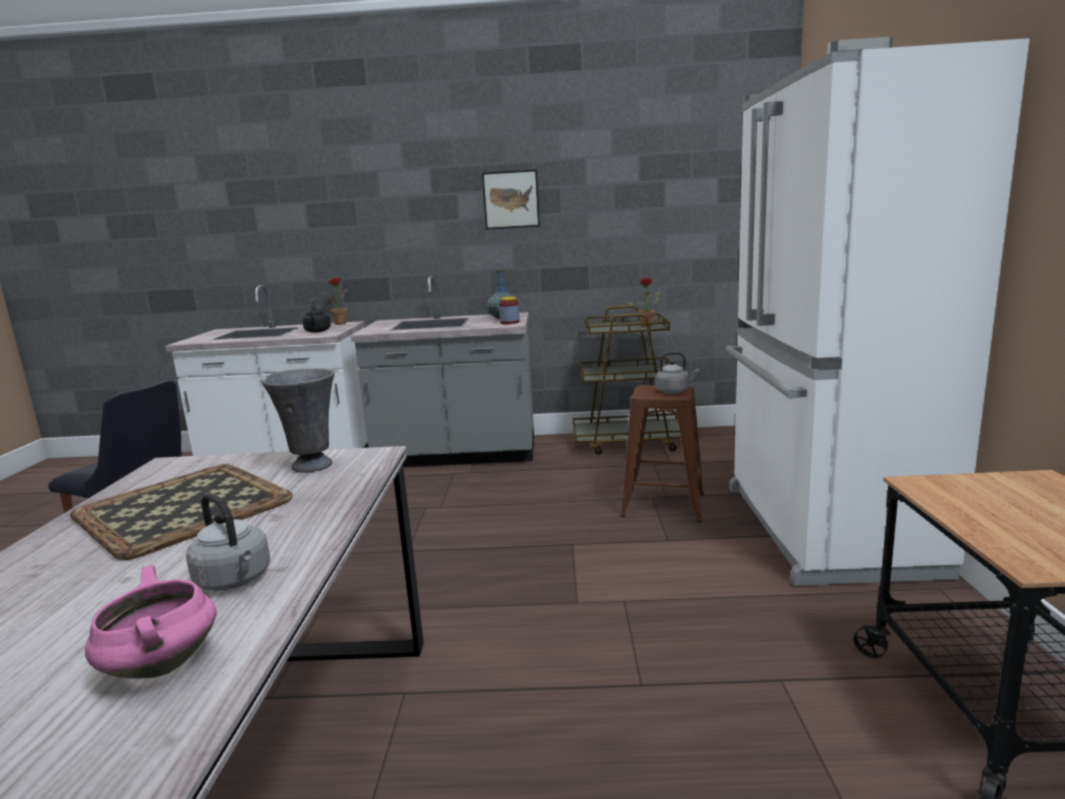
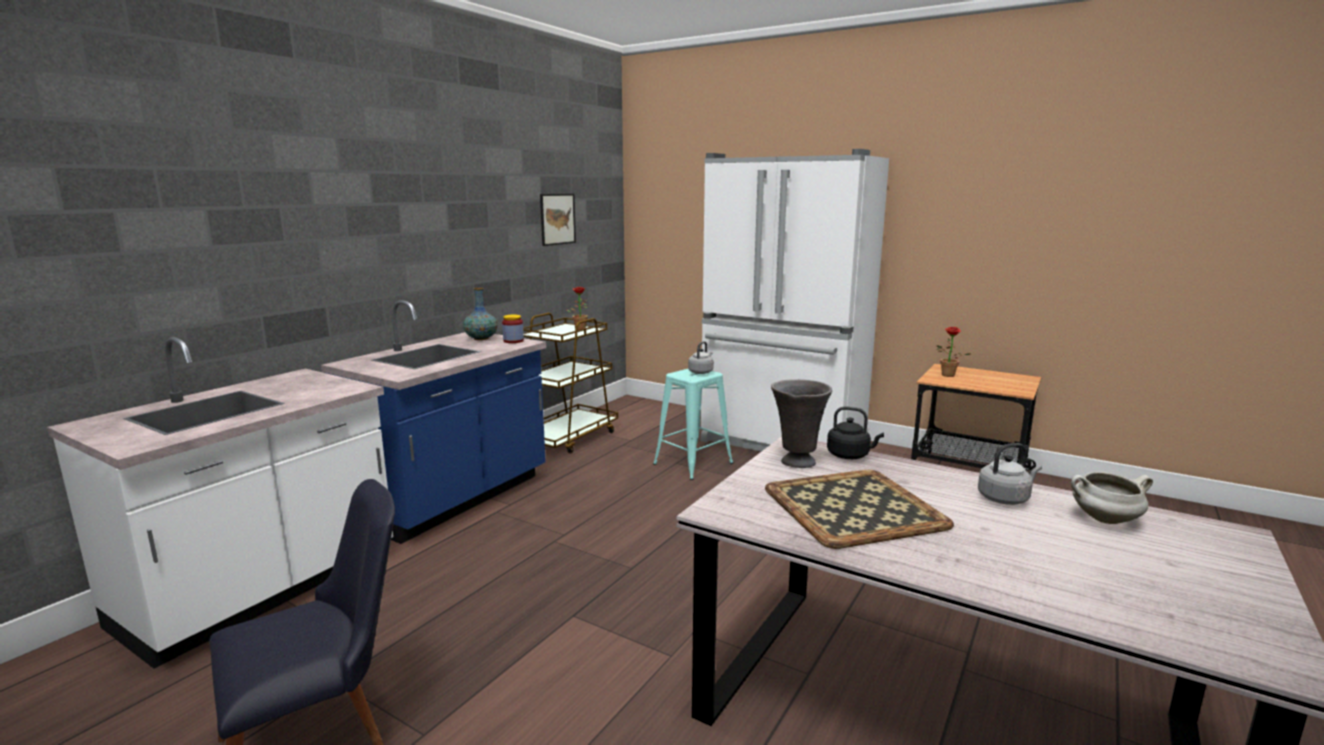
camera: 60 degrees left, 0 degrees up
(160, 665) = (1104, 520): pink cooking pot -> white cooking pot
(317, 331) = (315, 388): black kettle -> black kettle (850, 455)
(338, 323) = (284, 377): potted plant -> potted plant (947, 376)
(457, 455) = (453, 499): grey counter -> blue counter
(511, 199) = (450, 213): picture -> picture (557, 219)
(663, 505) = (693, 464): brown stool -> turquoise stool

